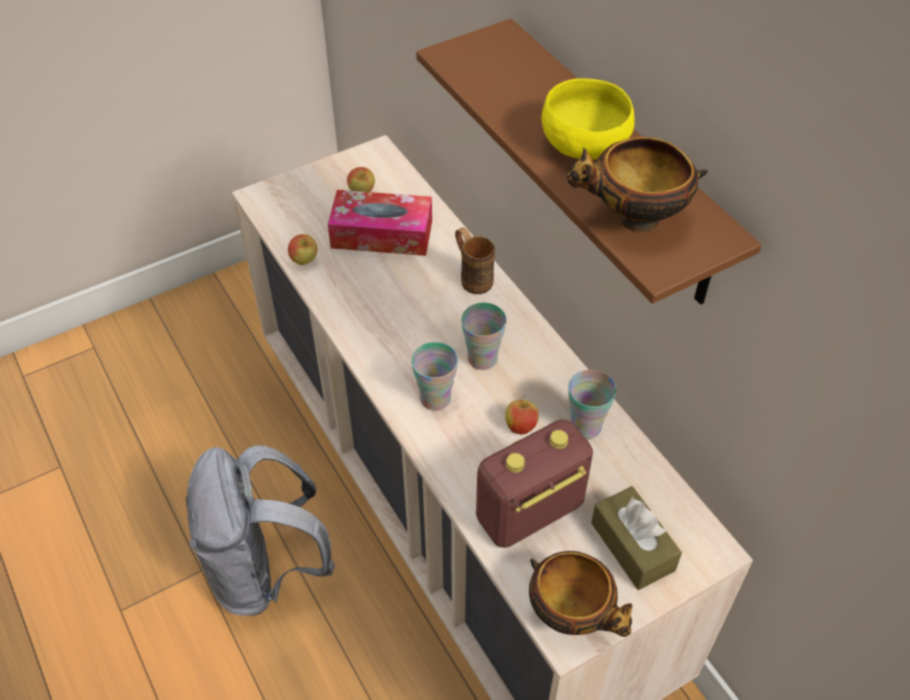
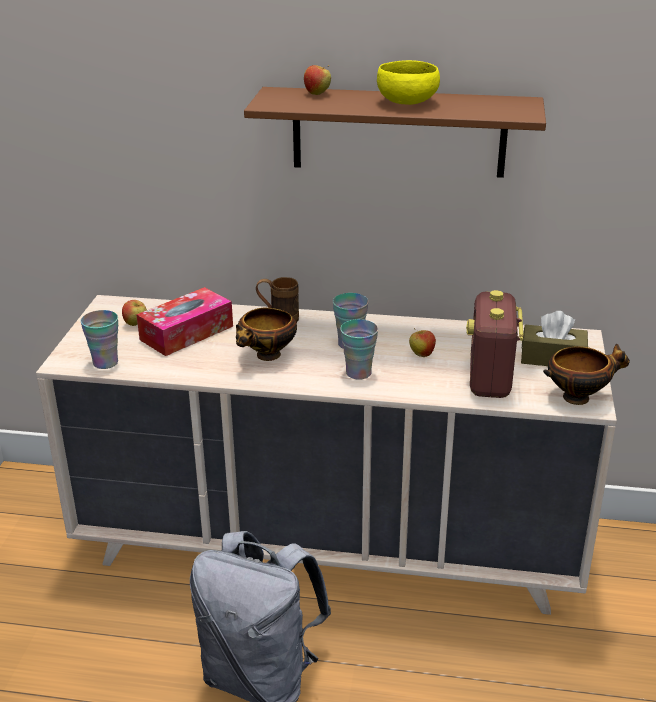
camera: 50 degrees left, 20 degrees down
(304, 261) = (159, 370): apple -> apple (317, 94)
(585, 426) = (449, 335): cup -> cup (105, 363)
(633, 219) = (484, 110): bowl -> bowl (267, 356)

